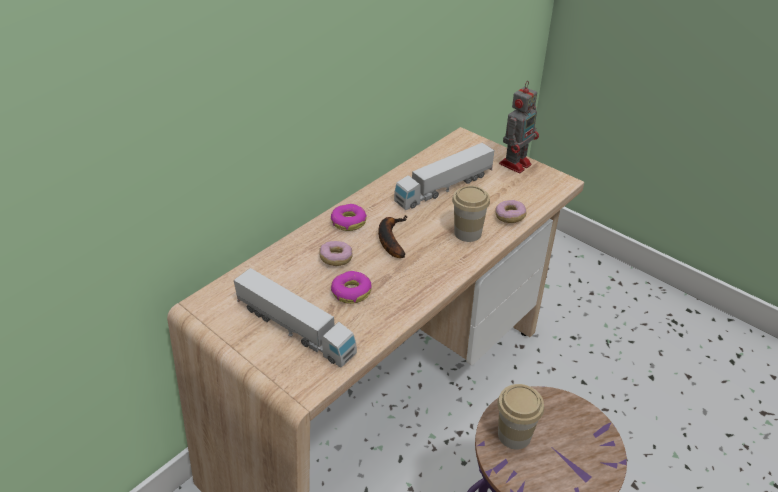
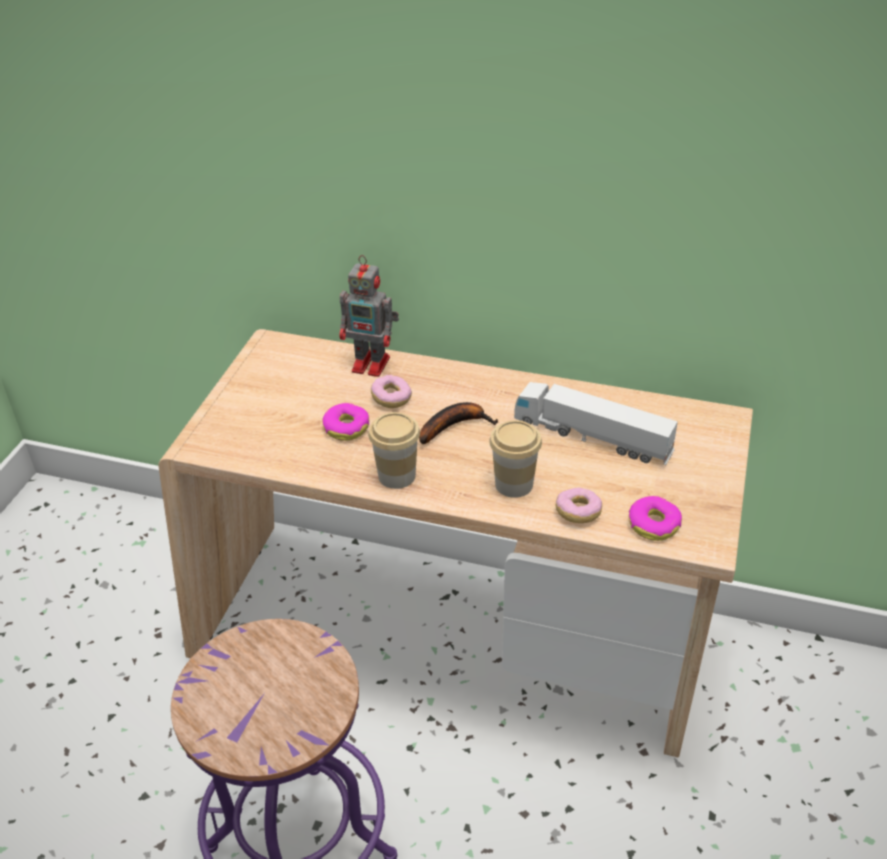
camera: 65 degrees right, 0 degrees up
(295, 328) = (271, 410): toy truck -> none
(348, 222) = (461, 385): donut -> donut (653, 524)
(514, 435) = (265, 654): cup -> cup (397, 475)
(516, 163) = (711, 486): toy robot -> toy robot (373, 364)

